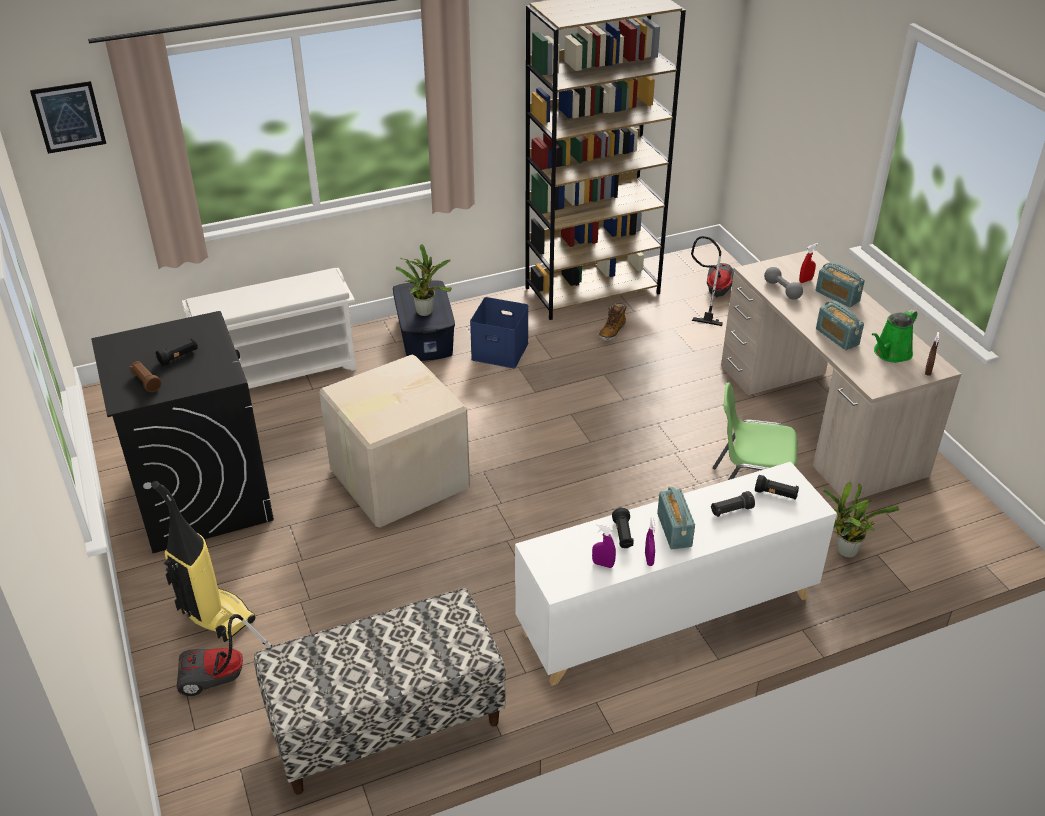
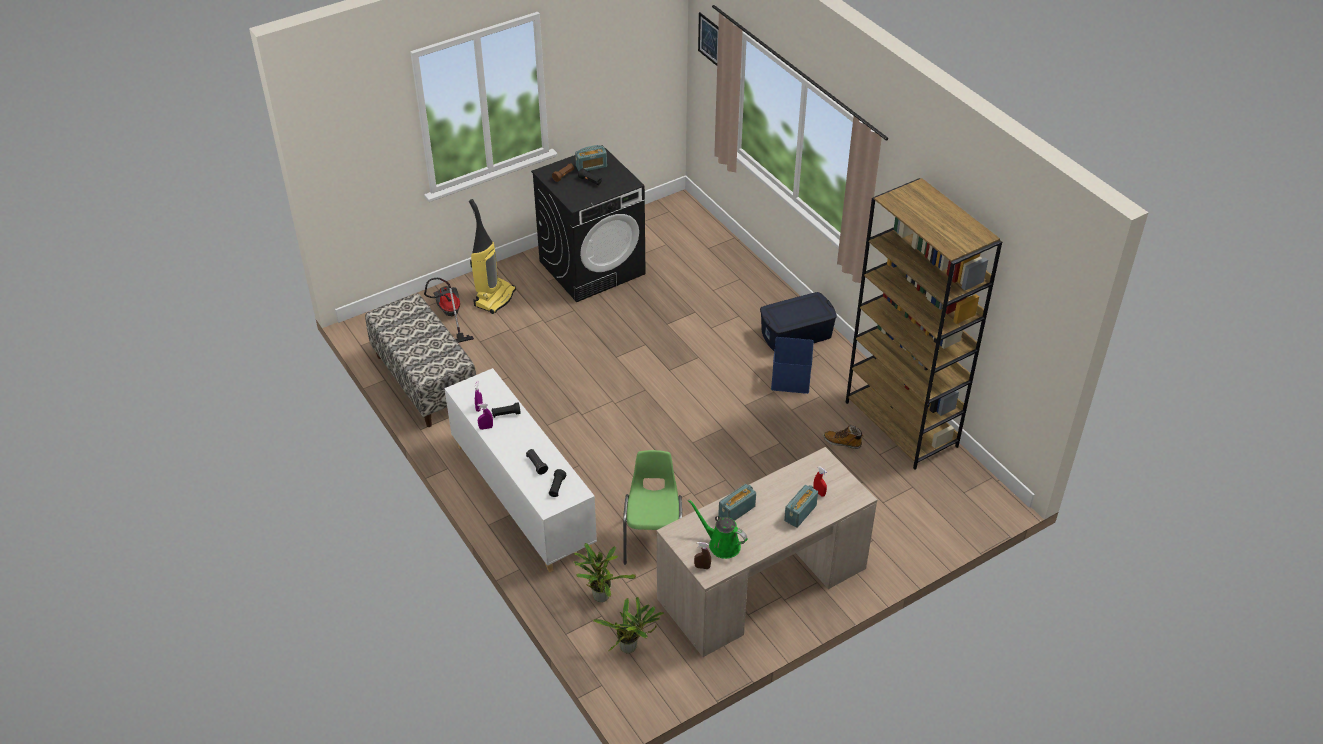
camera: 80 degrees right, 5 degrees up
(281, 371) = (728, 271): white shoe rack -> none
(397, 478) = (627, 349): cardboard box -> none
(425, 310) = (790, 314): potted plant -> potted plant (631, 648)
(674, 530) = (514, 438): radio -> radio (591, 166)
(713, 295) = (927, 507): vacuum cleaner -> none
(782, 290) = (798, 477): grey dumbbell -> none

